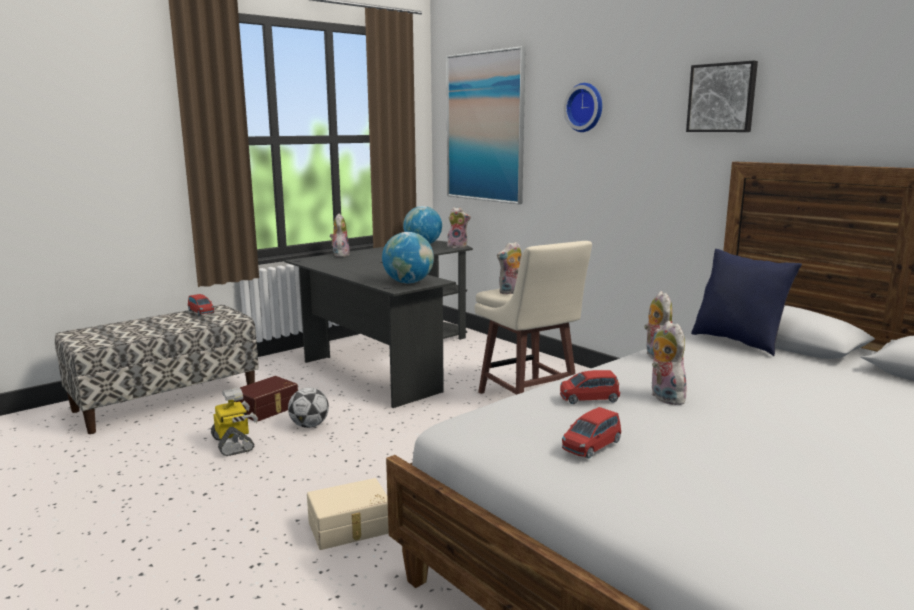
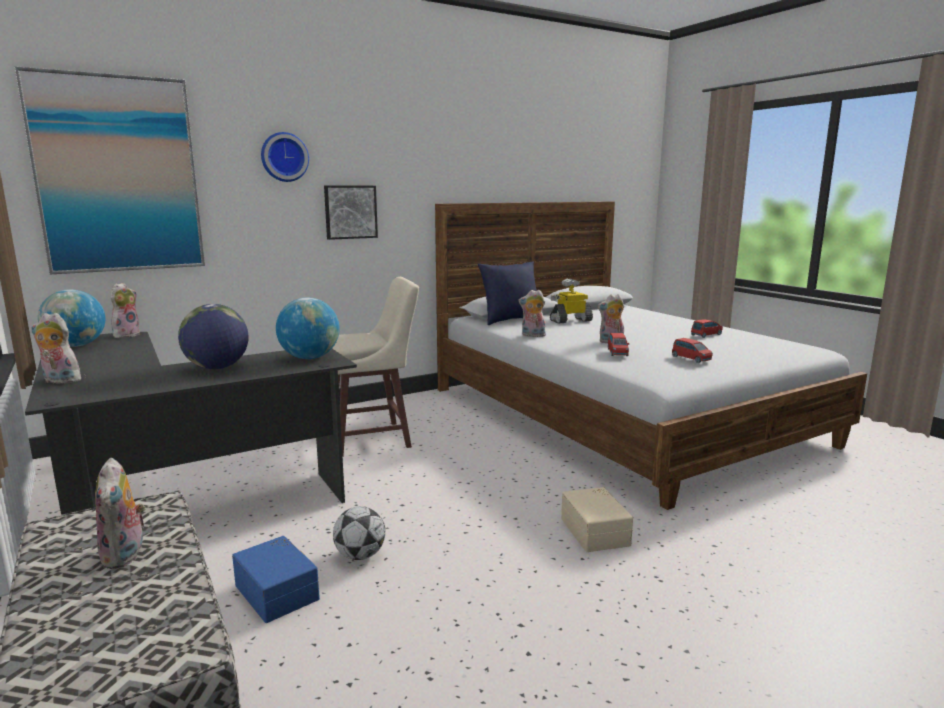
camera: 80 degrees left, 0 degrees up
(201, 312) = (62, 539): red toy car -> red toy car (706, 335)
(234, 444) = (385, 614): toy robot -> toy robot (570, 321)
(268, 409) = (278, 591): brown storage box -> blue storage box
(374, 270) = (217, 368): none -> globe
(511, 292) = (355, 341): plush toy -> plush toy (126, 556)
(722, 98) = (416, 156): picture -> picture (350, 212)

